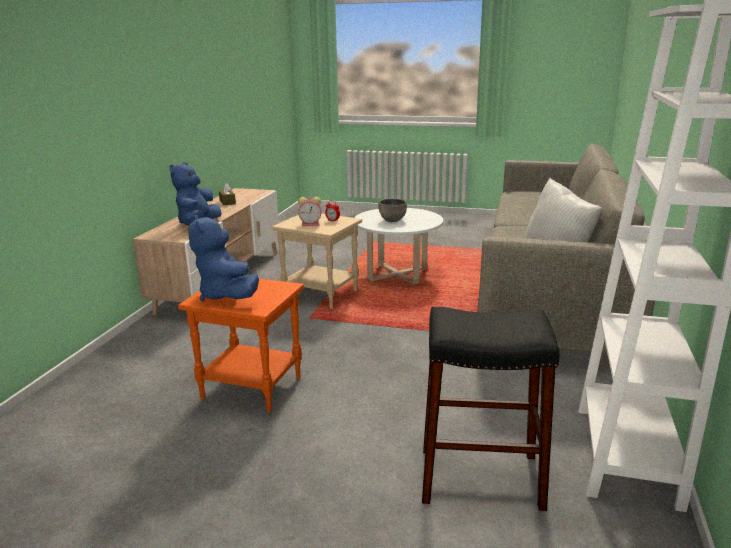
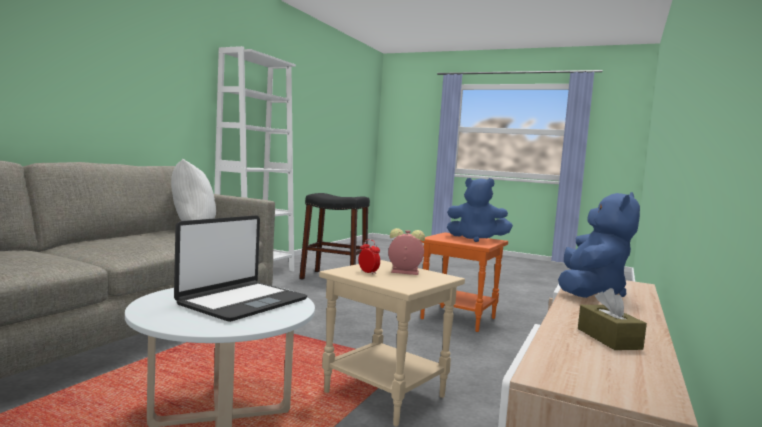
camera: 170 degrees left, 15 degrees down
(226, 296) = (476, 239): blue plush toy -> blue plush toy turned 120 degrees clockwise
(392, 220) = (242, 302): grey bowl -> laptop

